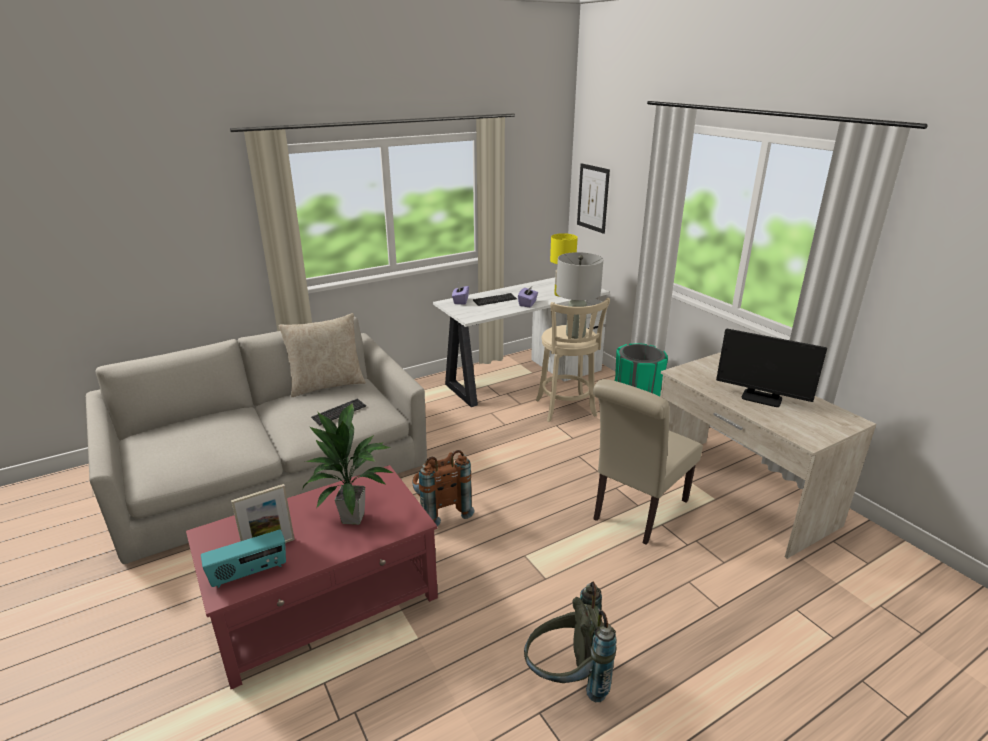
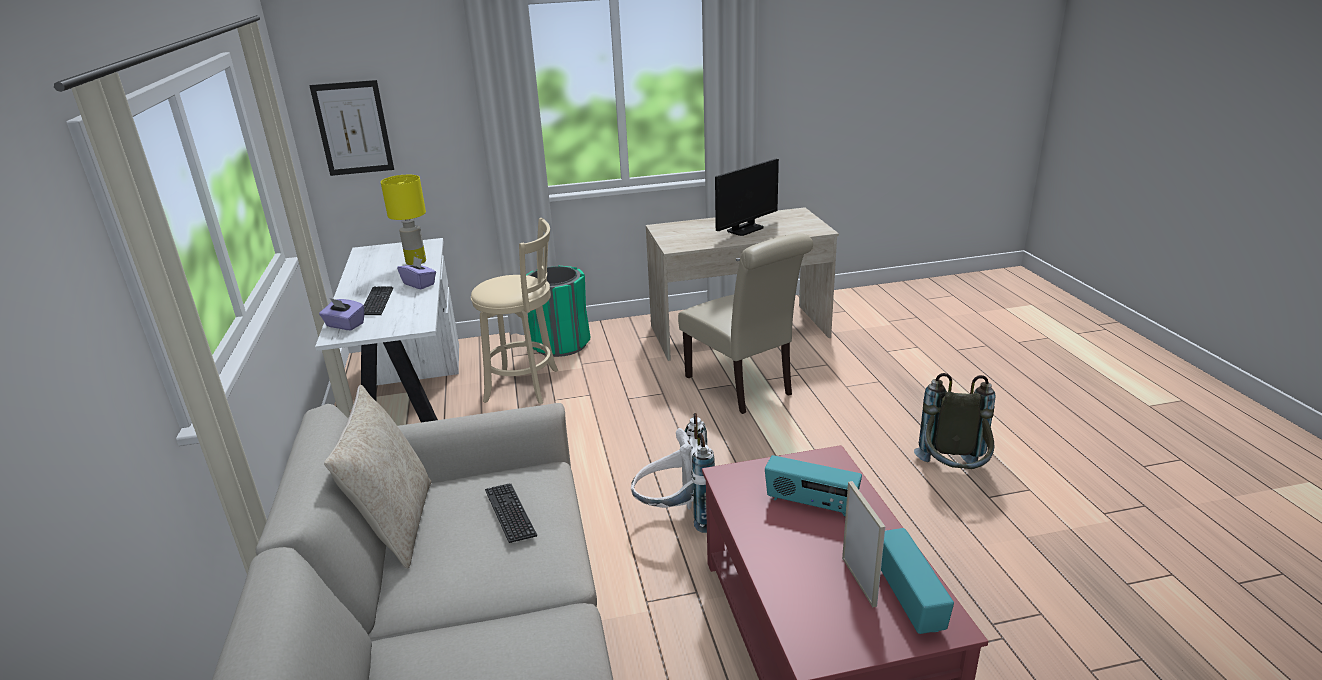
camera: 70 degrees left, 0 degrees up
(354, 517) = (810, 504): potted plant -> radio
(440, 510) = (676, 517): brown backpack -> white backpack
(575, 335) = (518, 283): grey table lamp -> none

